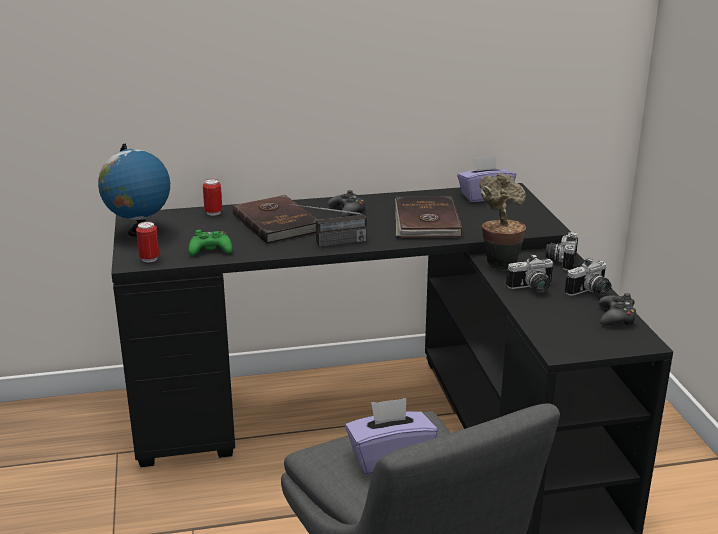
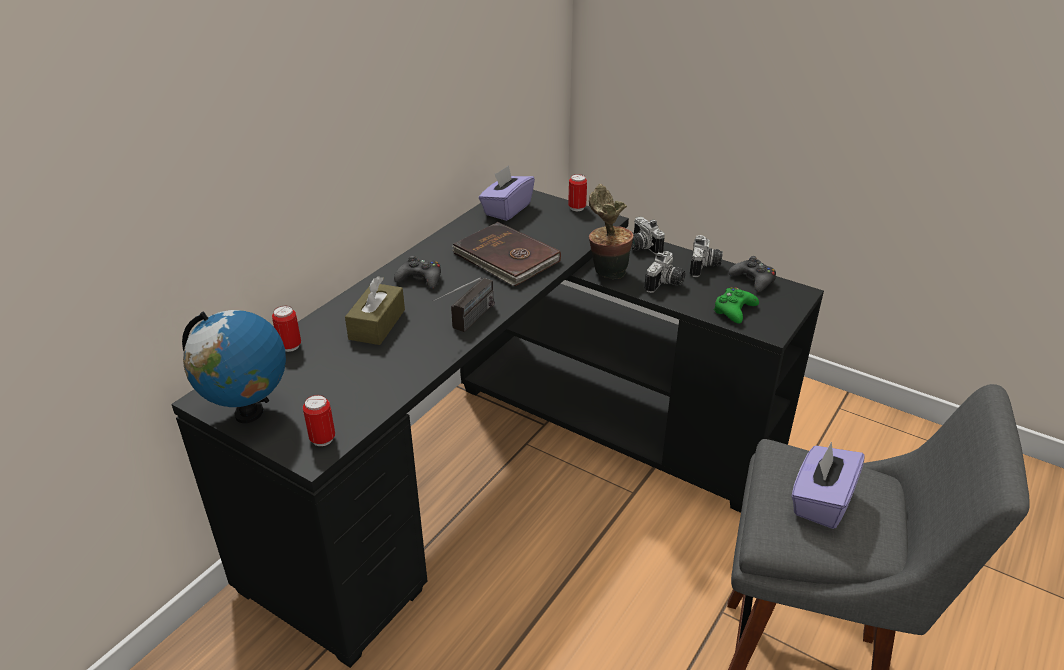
camera: 45 degrees left, 10 degrees up
(210, 250) = (368, 392): green game controller -> green game controller (734, 310)
(277, 222) = (377, 324): brown book -> brown tissue box
(542, 213) = (577, 208): none -> can

